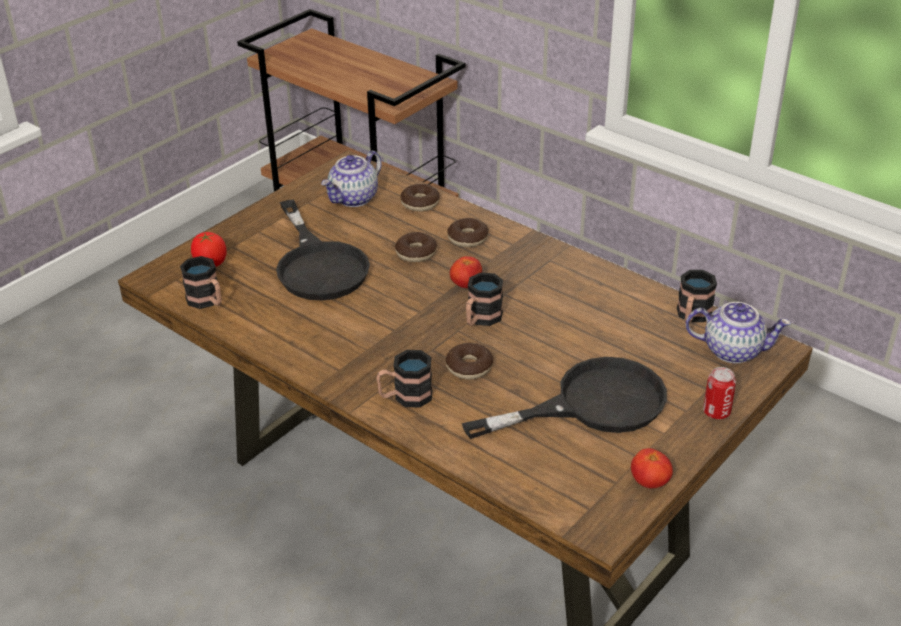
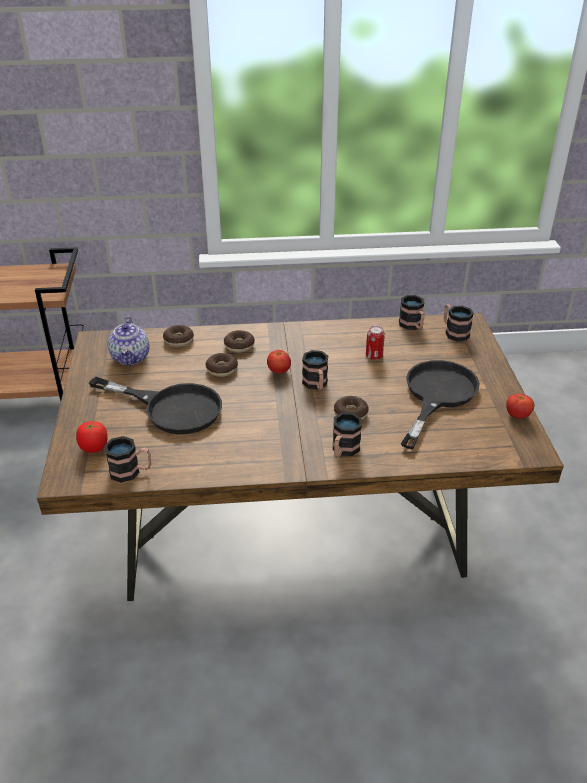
camera: 45 degrees left, 0 degrees up
(716, 412) = (492, 365): can -> can (374, 356)
(733, 350) = (454, 332): teapot -> mug

